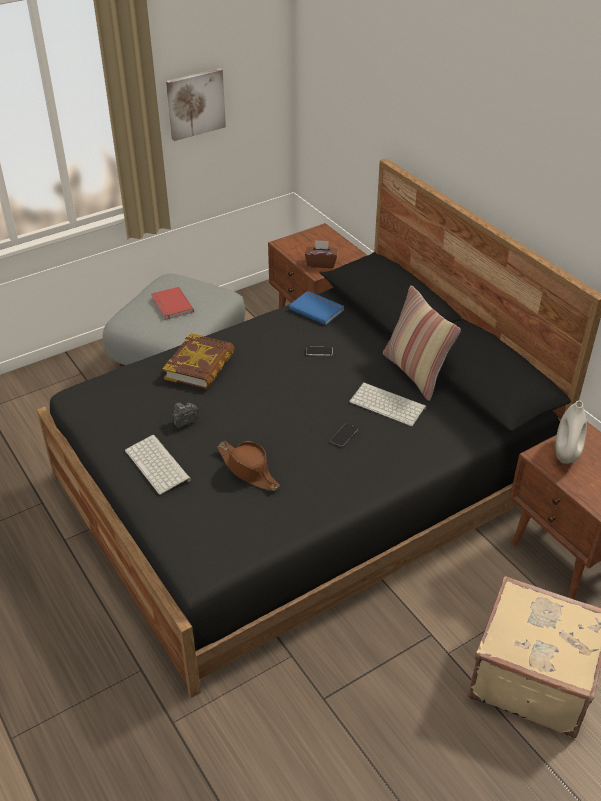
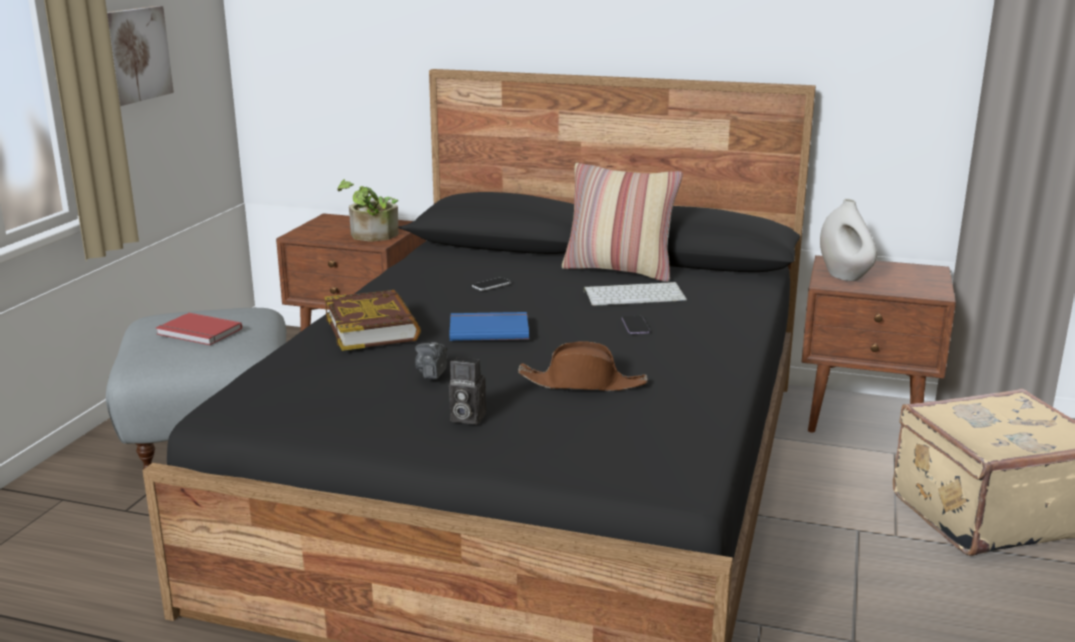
camera: 40 degrees left, 20 degrees down
(159, 465) = (465, 418): keyboard -> camera
(317, 309) = (430, 260): blue book -> blue book (488, 329)
(321, 263) = (371, 236): brown tissue box -> potted plant

